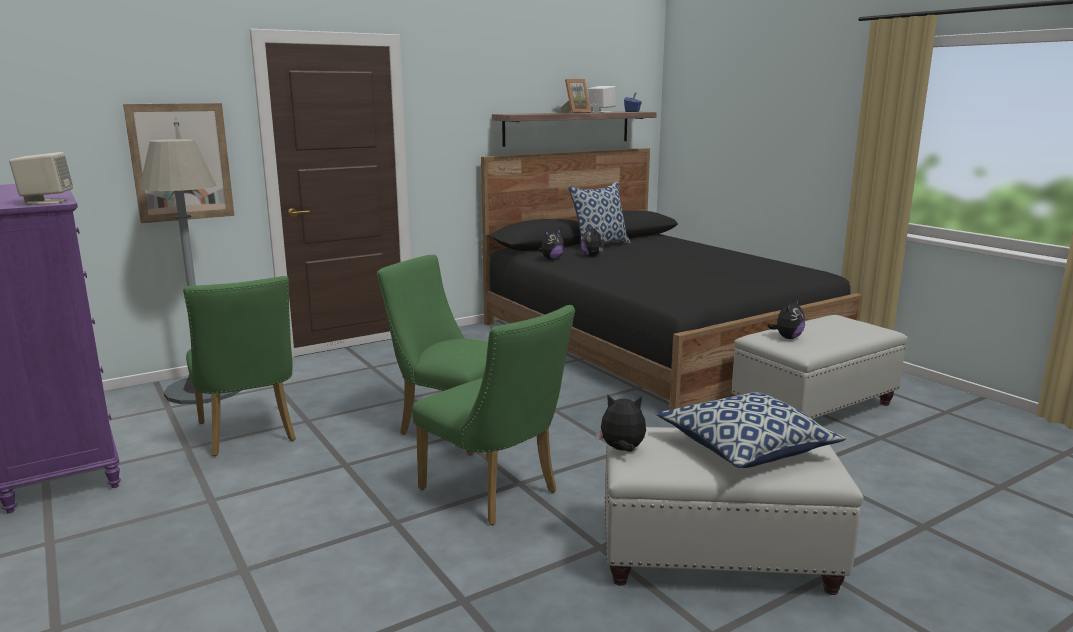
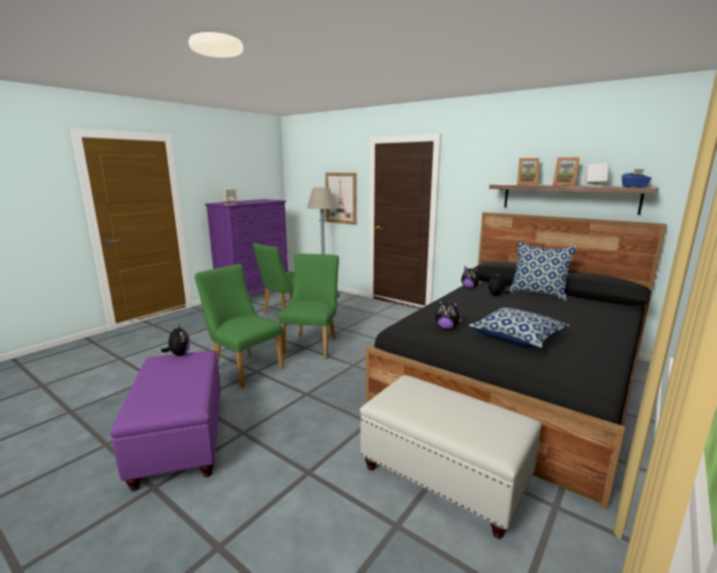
camera: 70 degrees right, 0 degrees up
(496, 493) = (244, 368): green chair -> green chair turned 105 degrees clockwise
(537, 113) = (526, 184): none -> picture frame
(714, 555) = (181, 439): white ottoman -> purple ottoman
(746, 448) = (177, 386): pillow -> pillow (517, 338)
(787, 338) = (416, 393): plush toy -> plush toy (446, 328)

